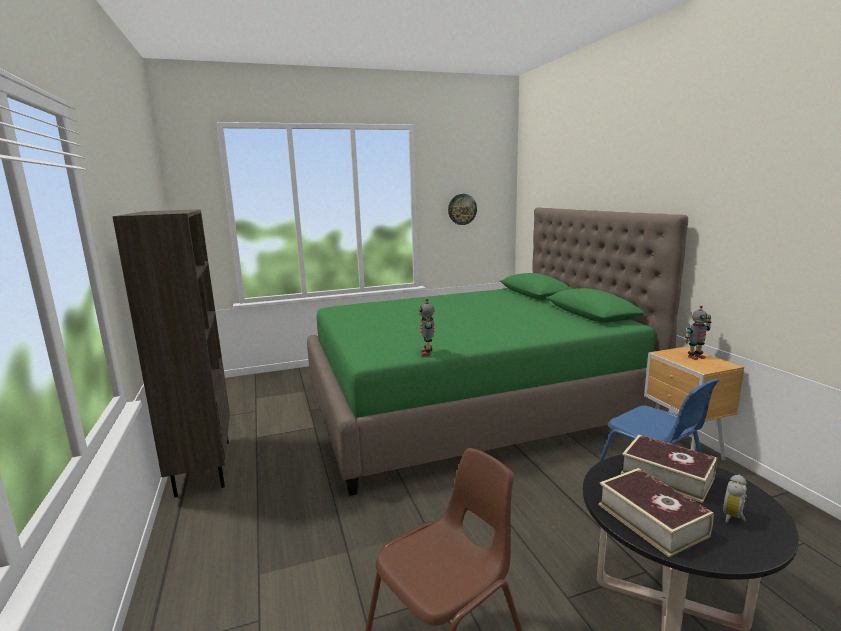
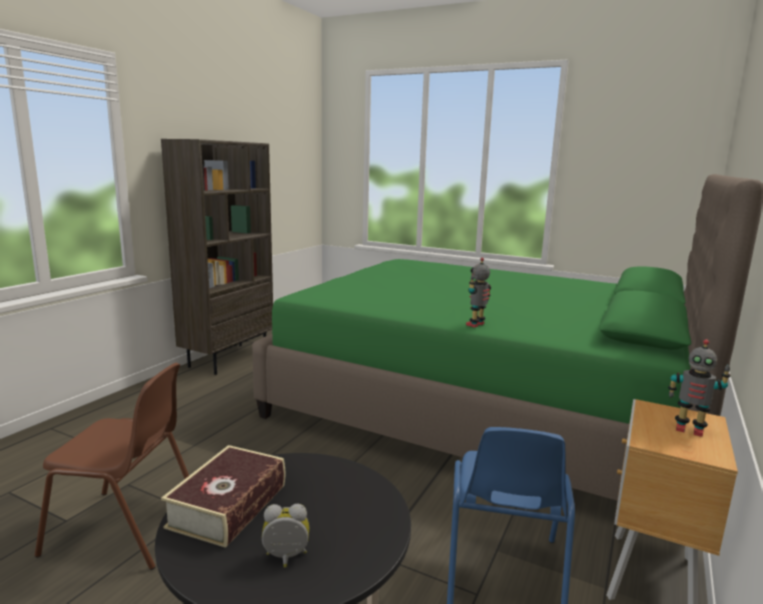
camera: 45 degrees right, 0 degrees up
(427, 353) = (349, 304): toy robot -> toy robot (476, 325)
(462, 209) = (625, 172): wall clock -> none
(667, 476) = (338, 497): book -> none

